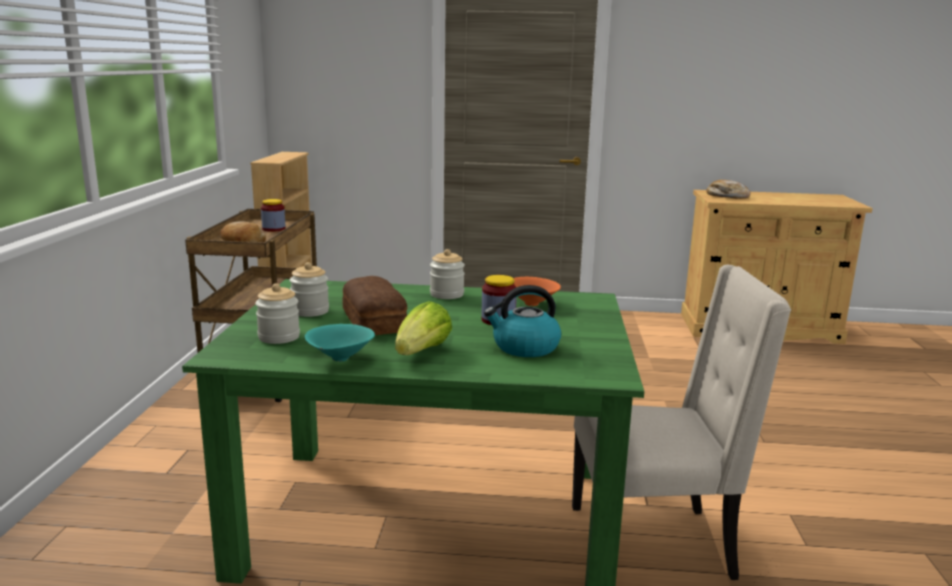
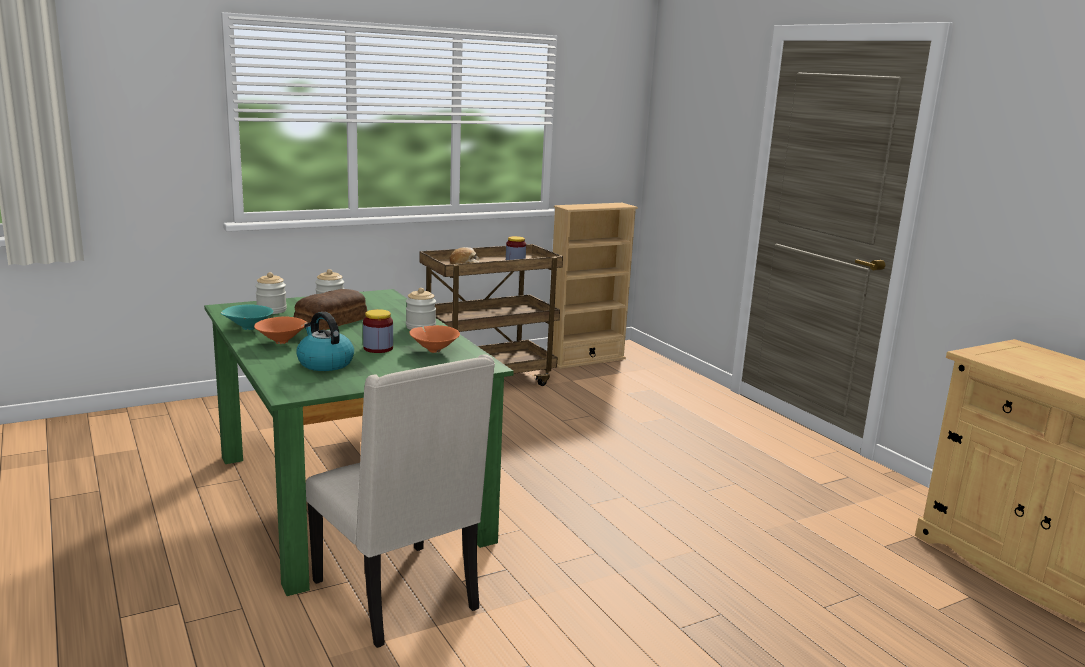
camera: 55 degrees right, 0 degrees up
(422, 352) = (283, 342): lettuce -> orange bowl
(727, 196) = (1015, 356): bread -> none

